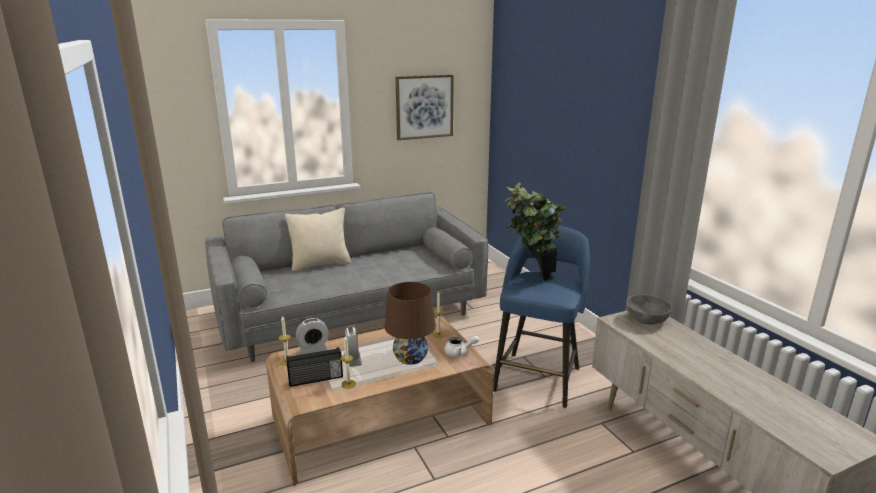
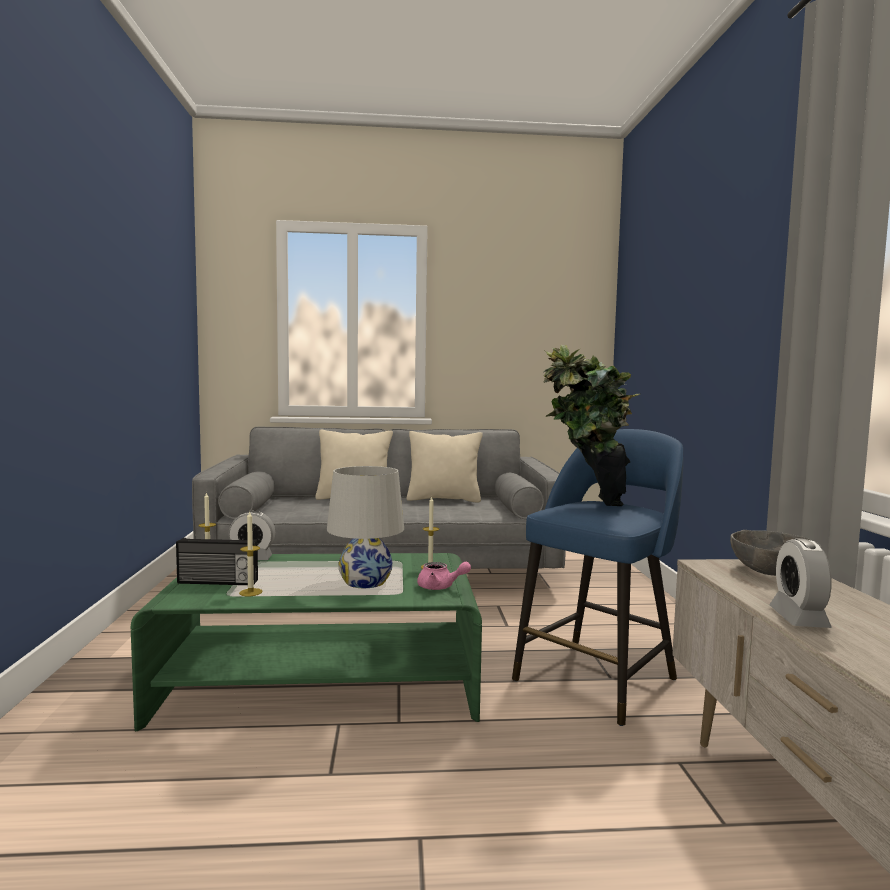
camera: 20 degrees right, 15 degrees down
(352, 360) = (286, 573): alarm clock -> alarm clock (798, 618)
(380, 419) = (322, 681): brown coffee table -> green coffee table
(388, 255) = (444, 499): none -> beige pillow
(410, 357) = (365, 581): brown table lamp -> white table lamp
(424, 107) = (522, 332): picture -> none
(459, 352) = (440, 587): white teapot -> pink teapot

